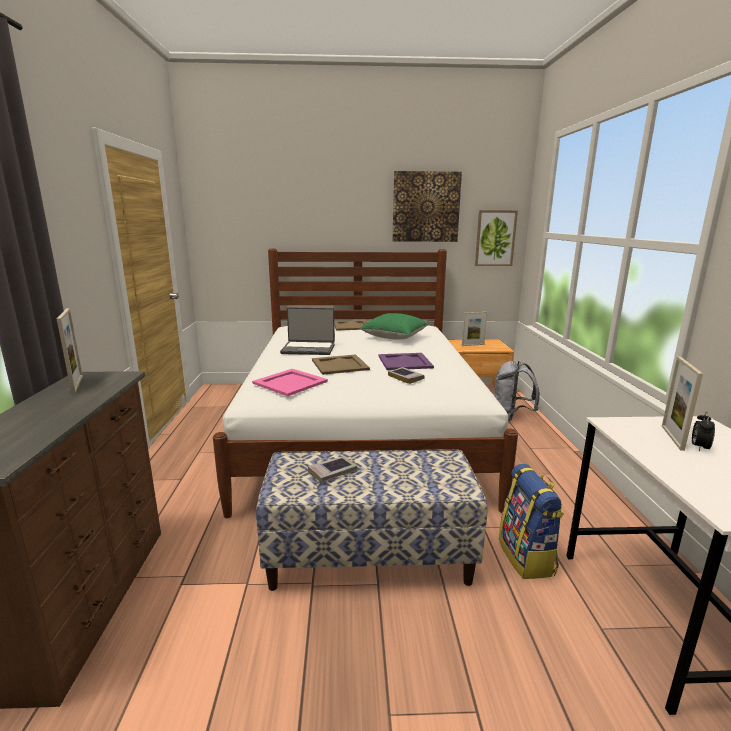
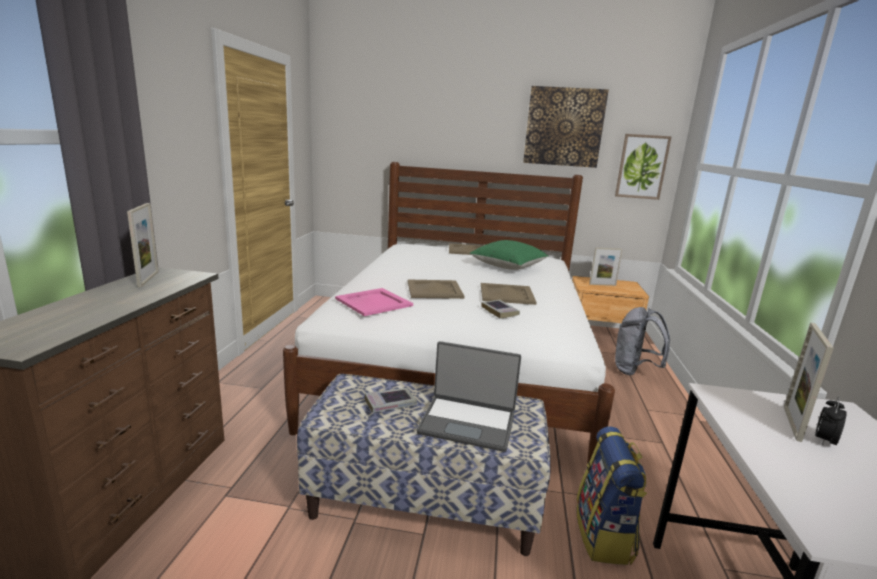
camera: 10 degrees right, 0 degrees up
(308, 349) = (410, 270): laptop -> laptop (467, 423)
(404, 362) = (506, 294): purple tray -> beige tray

